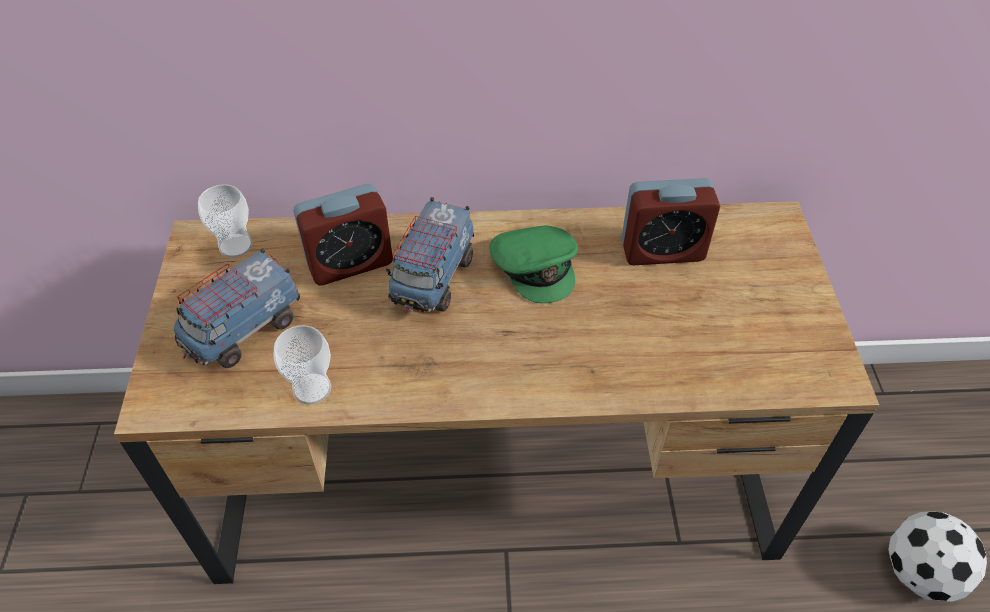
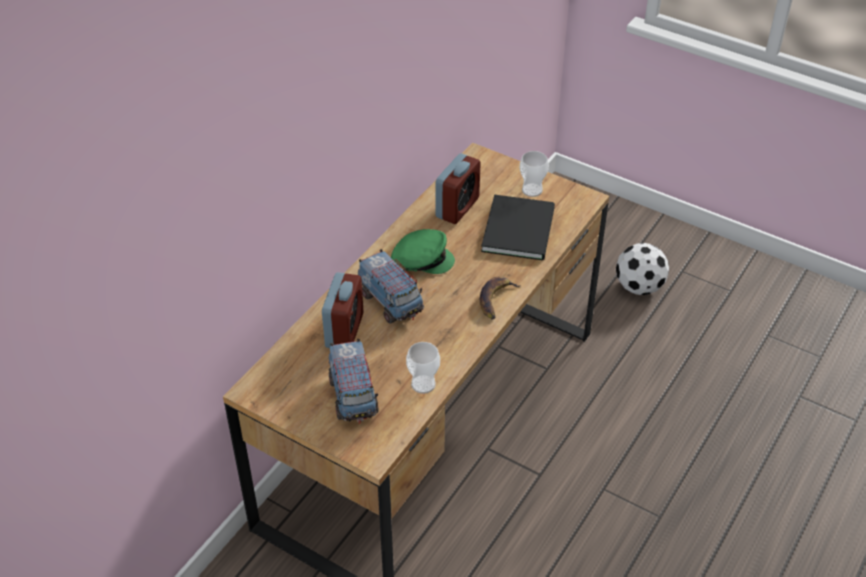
camera: 55 degrees left, 5 degrees down
(235, 246) = (278, 375): cup -> cup (532, 190)
(531, 382) = (495, 299): none -> banana
(695, 336) = (520, 228): none -> black book

